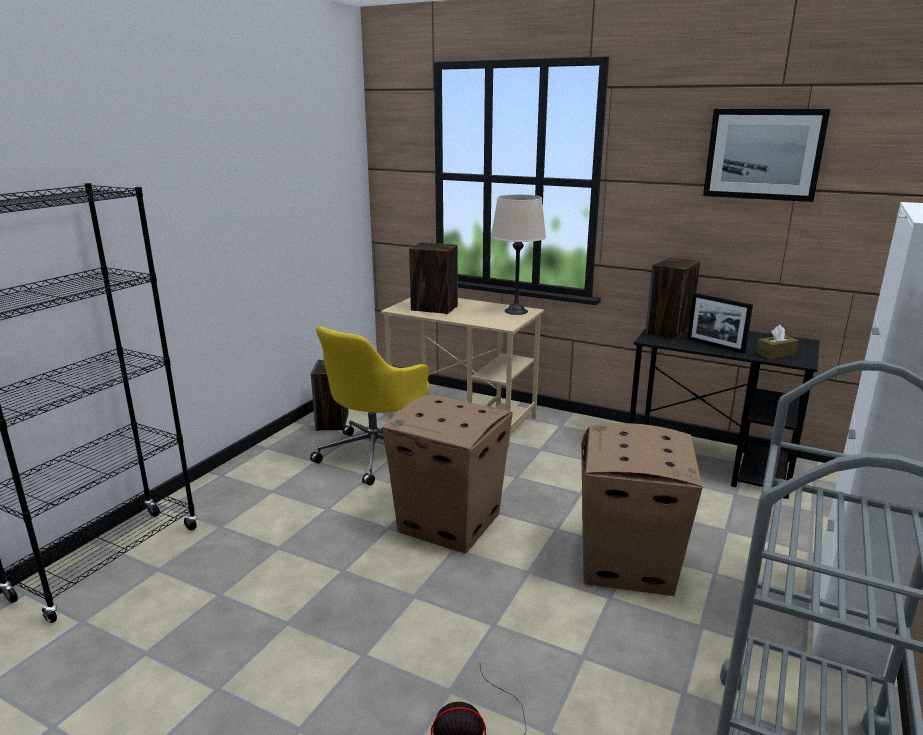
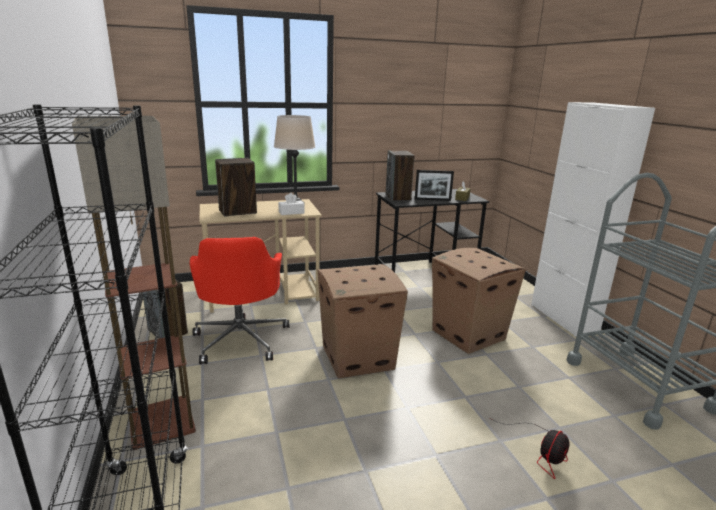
camera: 45 degrees left, 0 degrees up
(224, 495) = (163, 422): none -> floor lamp
(376, 454) = (241, 339): yellow office chair -> red office chair
(485, 321) = (291, 212): none -> white tissue box
(763, 154) = (428, 84): picture -> none

